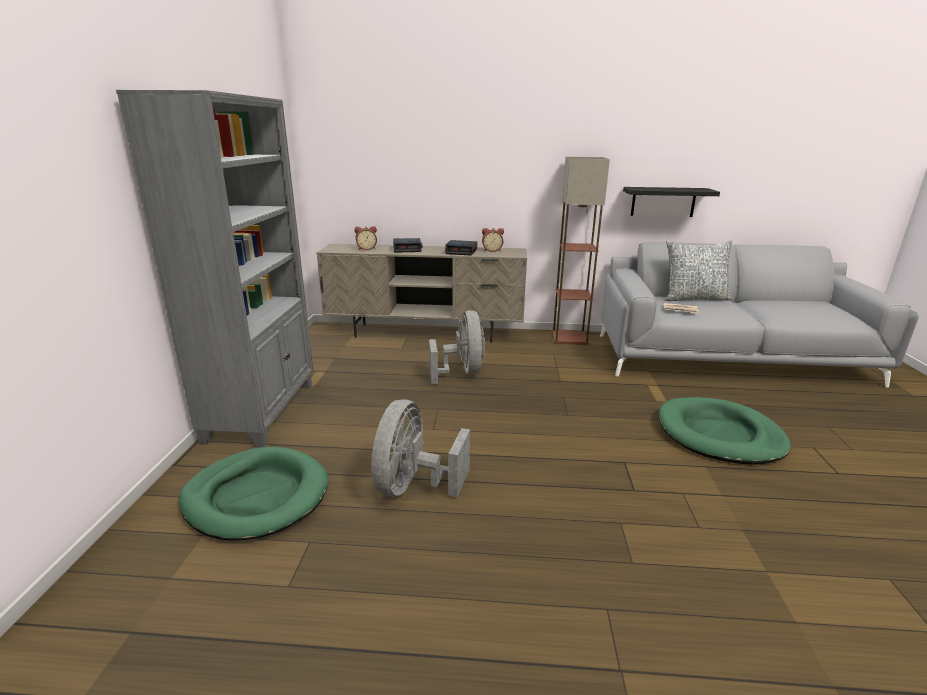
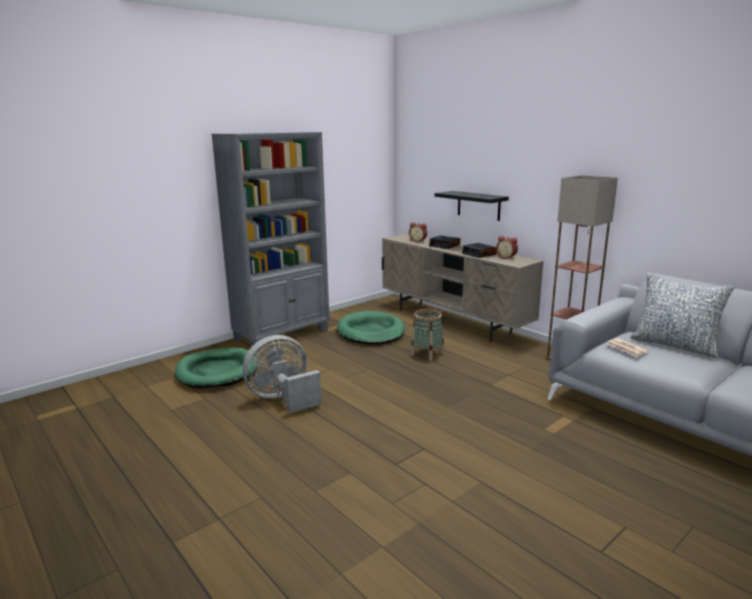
camera: 45 degrees right, 5 degrees down
(462, 373) = (427, 354): grey fan -> basket
(663, 201) = (687, 231): black shelf -> black shelf (478, 205)
(719, 435) = (545, 473): green dog bed -> green dog bed (371, 332)

